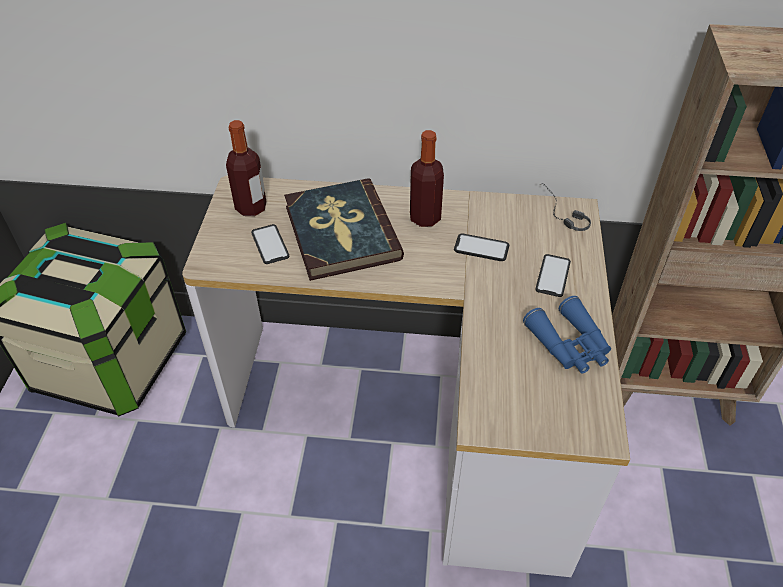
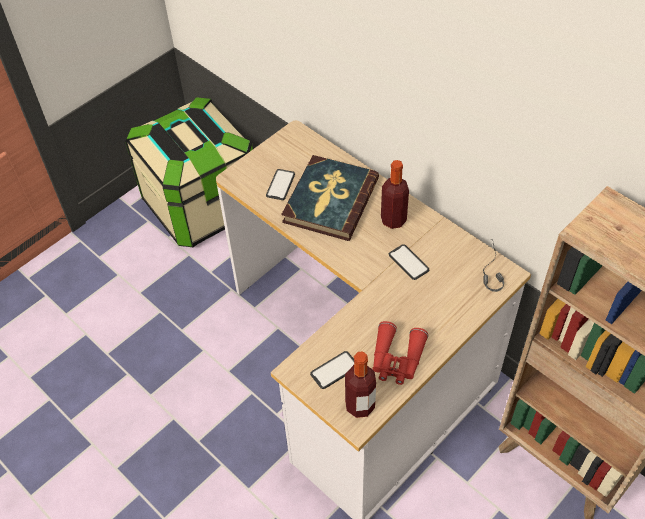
camera: 40 degrees right, 5 degrees up
(251, 207) = (292, 152): bottle -> bottle (360, 405)
(553, 276) = (436, 309): phone -> phone (334, 370)
(569, 345) = (397, 359): blue binoculars -> red binoculars

